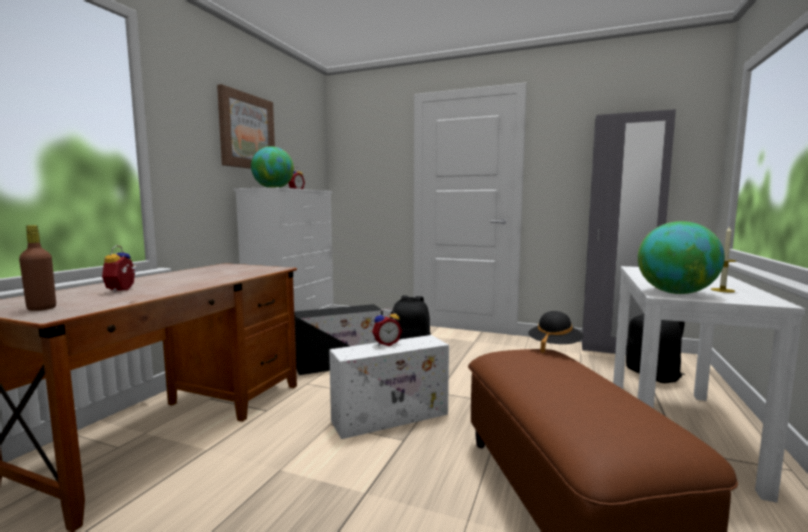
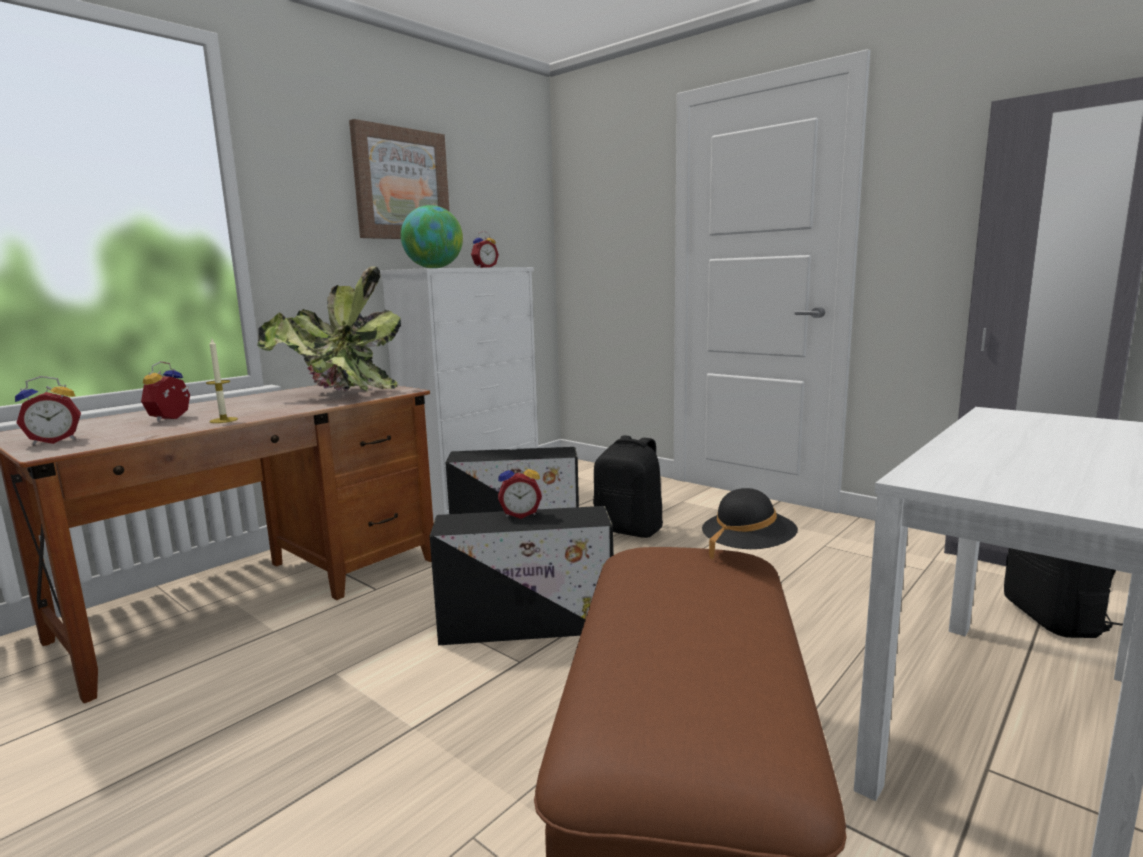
camera: 20 degrees right, 5 degrees up
(41, 308) = (55, 441): brown bottle -> alarm clock
(233, 272) = (338, 394): none -> potted plant
(392, 417) = (529, 624): white storage box -> black storage box
(675, 293) = (956, 476): globe -> none
(722, 290) = (1081, 476): candle -> candle (223, 420)

